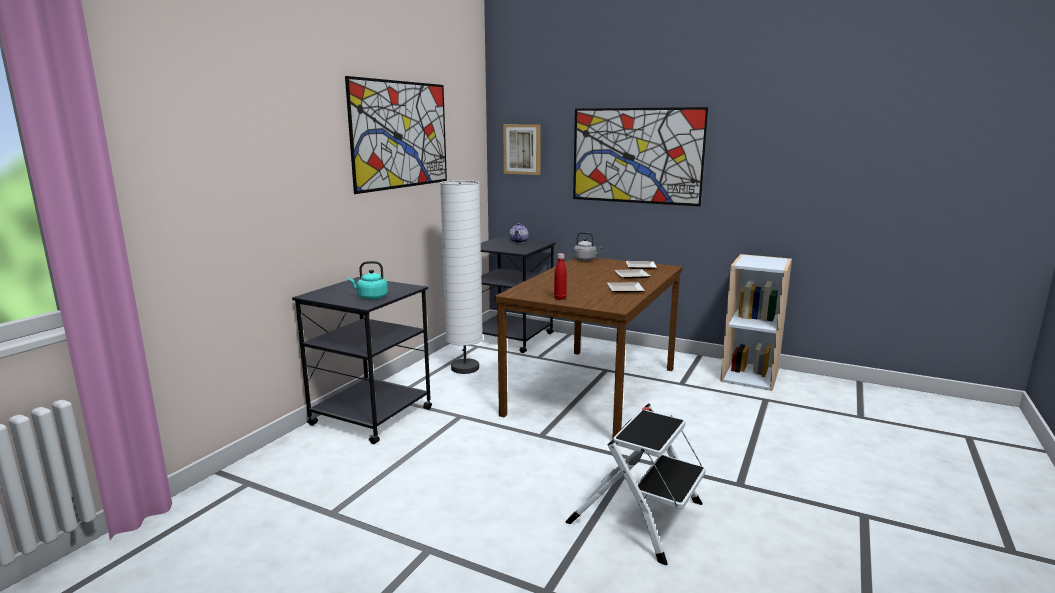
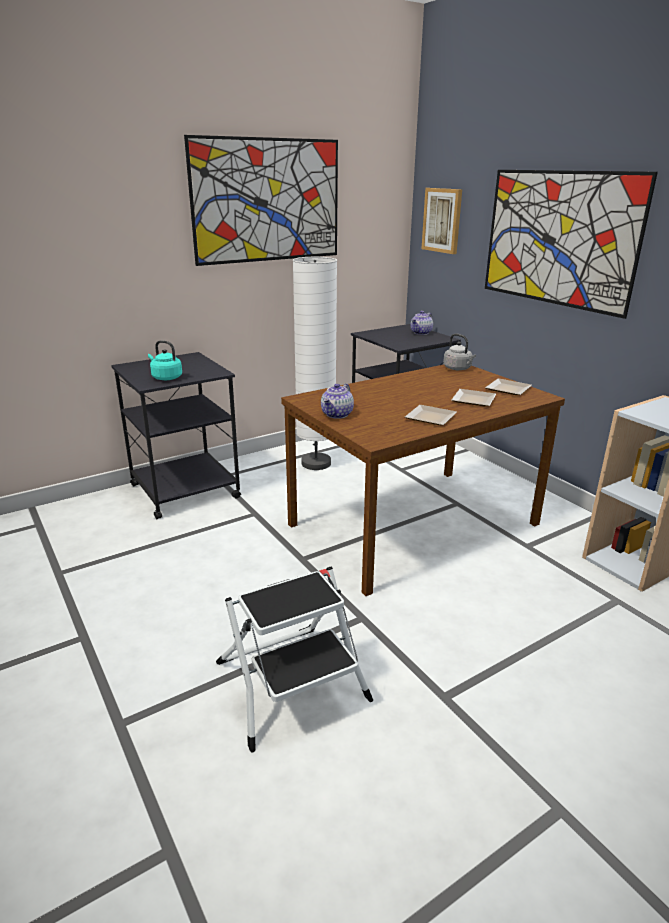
camera: 30 degrees right, 10 degrees up
(560, 298) = (337, 414): red bottle -> teapot

